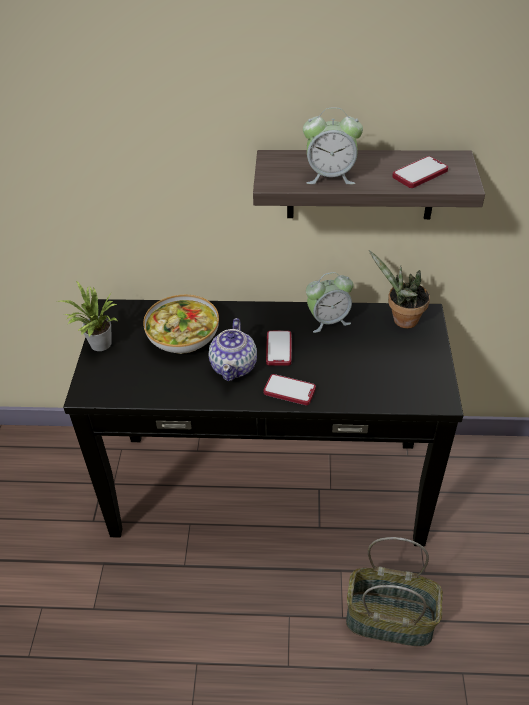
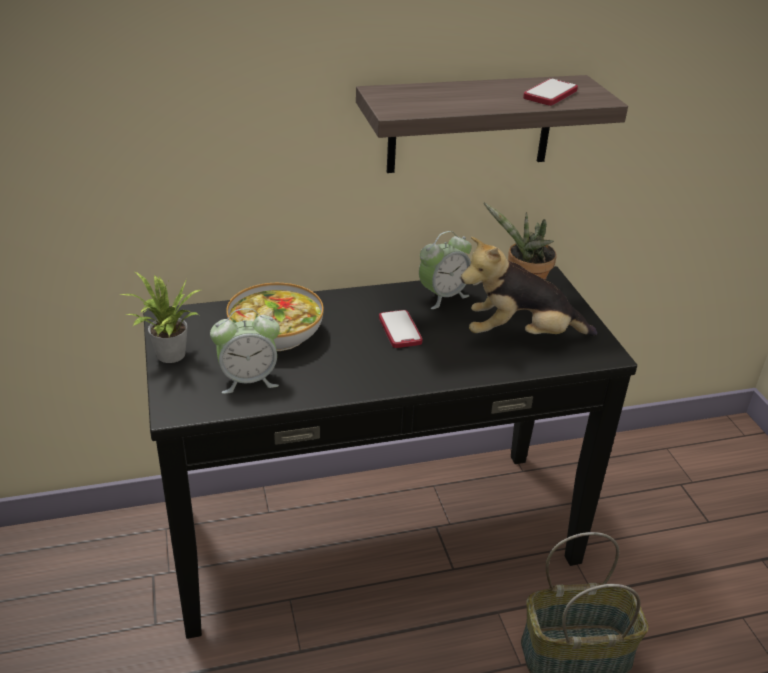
camera: 20 degrees left, 10 degrees down
(234, 366) = (355, 354): teapot -> none
(289, 391) = (434, 369): phone -> none
(330, 176) = (456, 102): alarm clock -> alarm clock (248, 380)
(375, 370) = (520, 336): none -> plush toy

